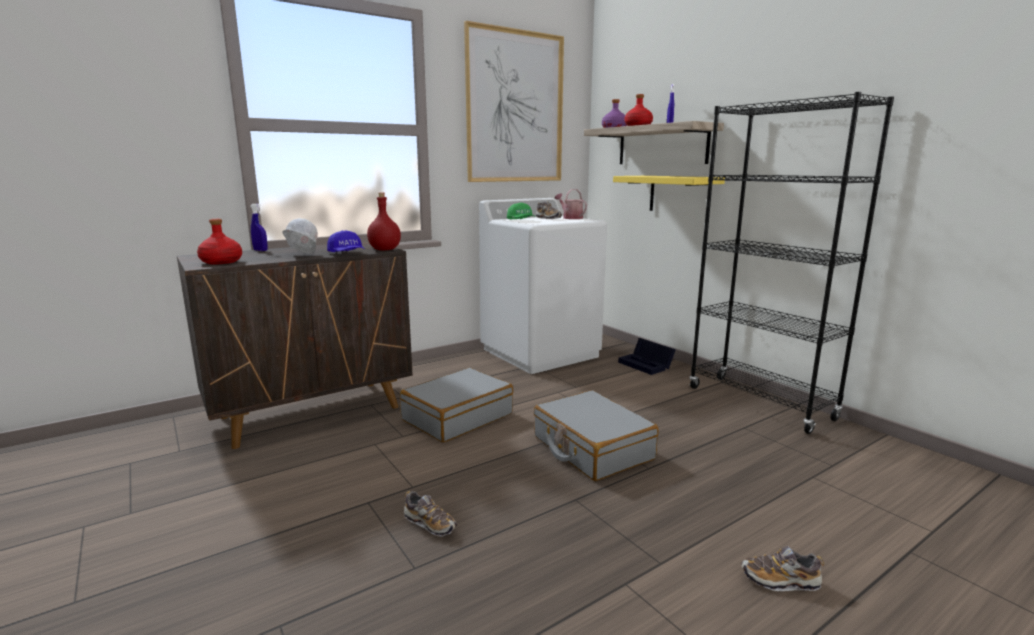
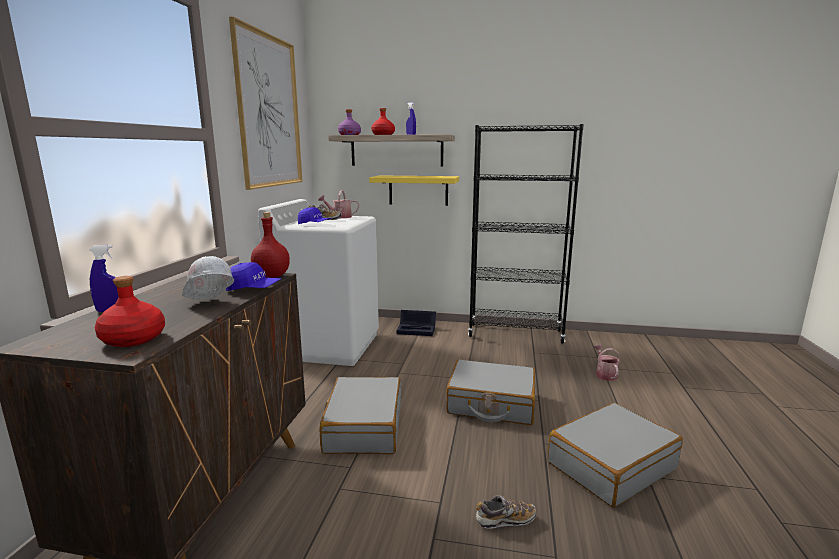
camera: 45 degrees left, 0 degrees up
(521, 220) = (314, 224): green cap -> blue cap
(604, 552) = (610, 465): none -> grey suitcase
(780, 581) = (681, 430): shoe -> none
(799, 484) = (605, 374): none -> watering can

